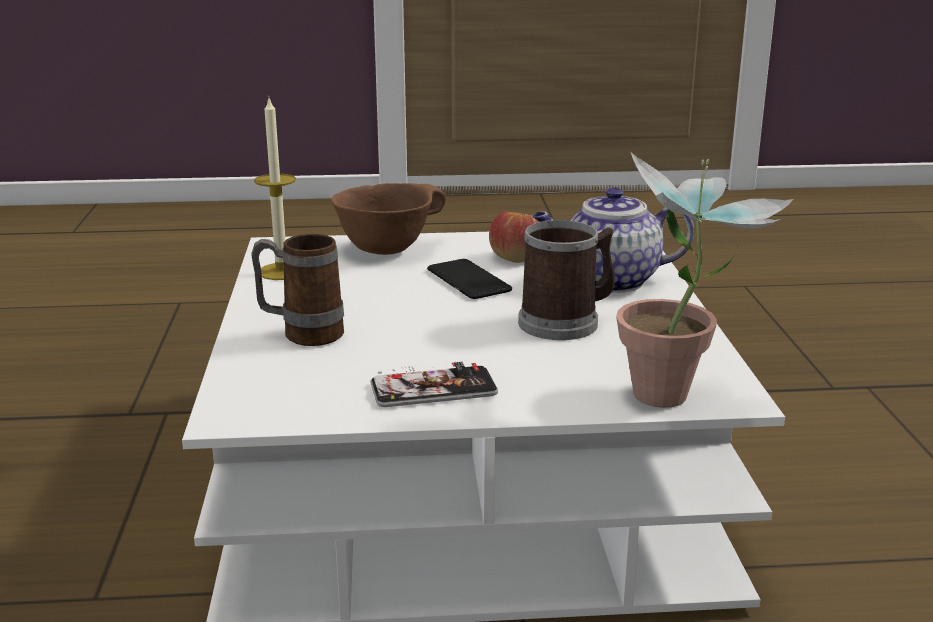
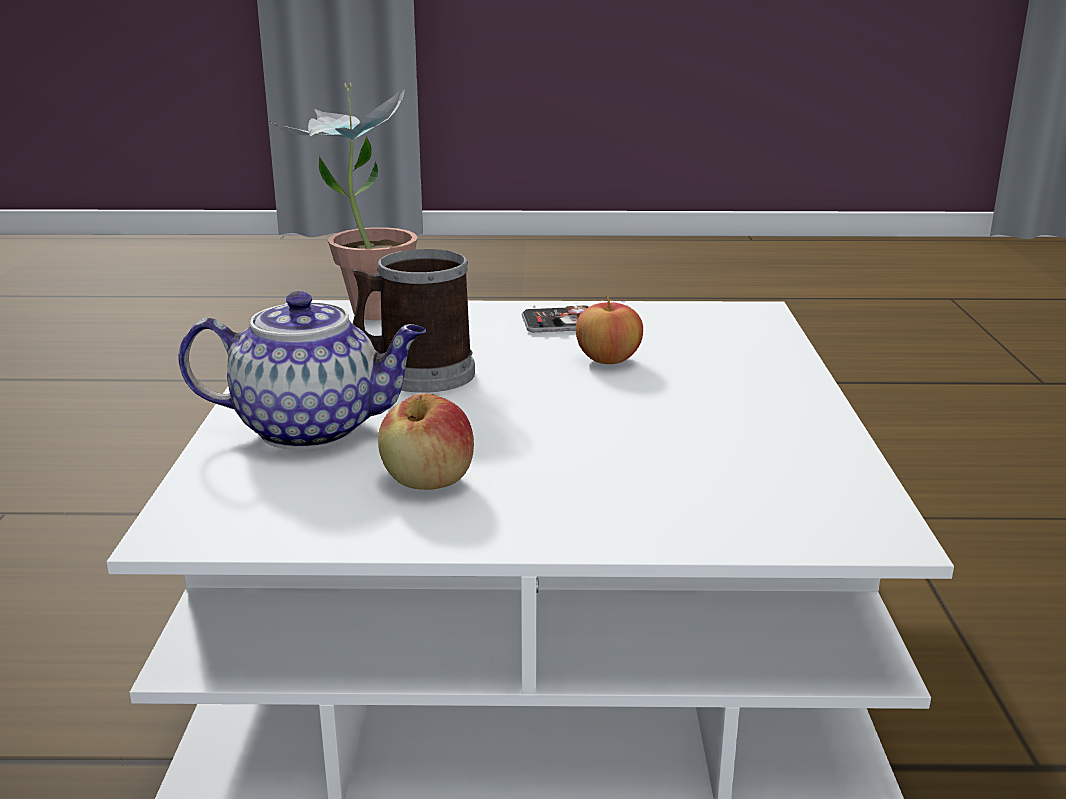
camera: 175 degrees left, 0 degrees up
(281, 271) = (821, 466): candle -> none
(301, 334) = (731, 372): mug -> none
(385, 249) = (659, 511): brown bowl -> none
(406, 343) = (608, 359): none -> apple
(468, 280) = (520, 437): phone -> none

